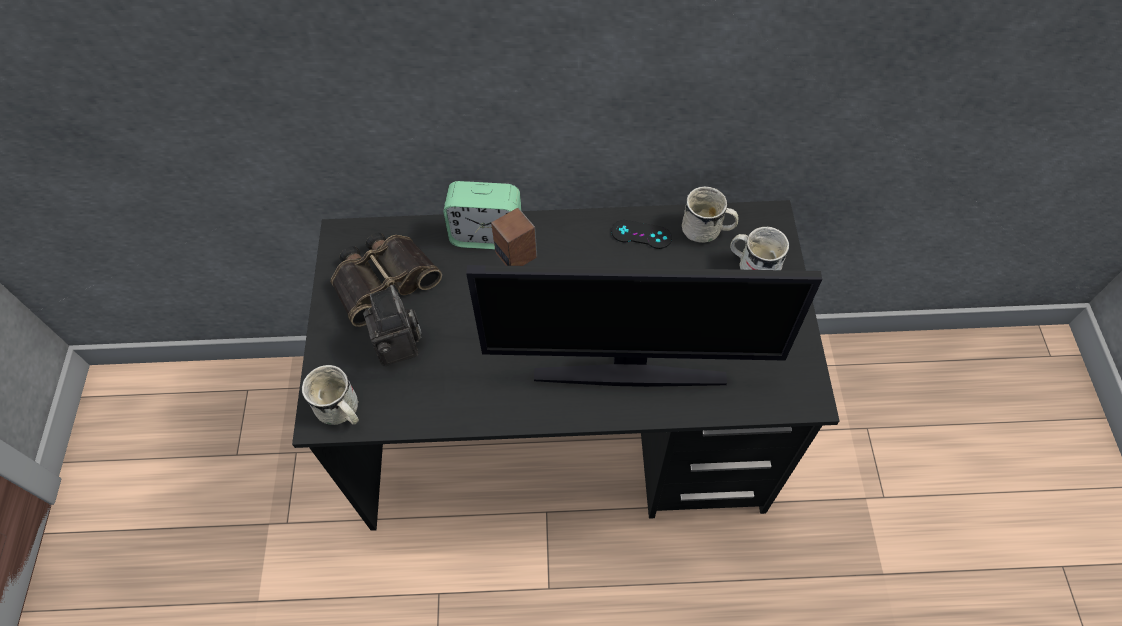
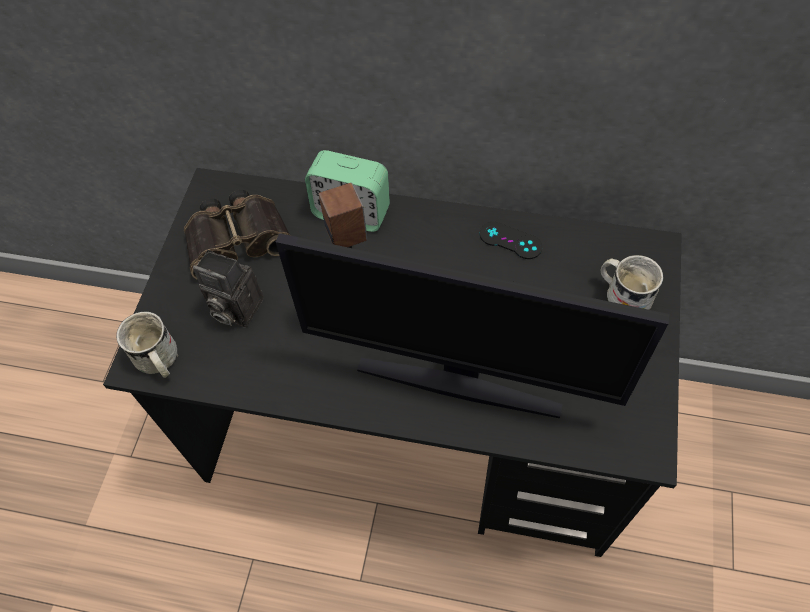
camera: 15 degrees right, 0 degrees up
(400, 347) = (234, 308): camera -> camera turned 120 degrees clockwise
(707, 230) = (582, 249): white mug -> none

